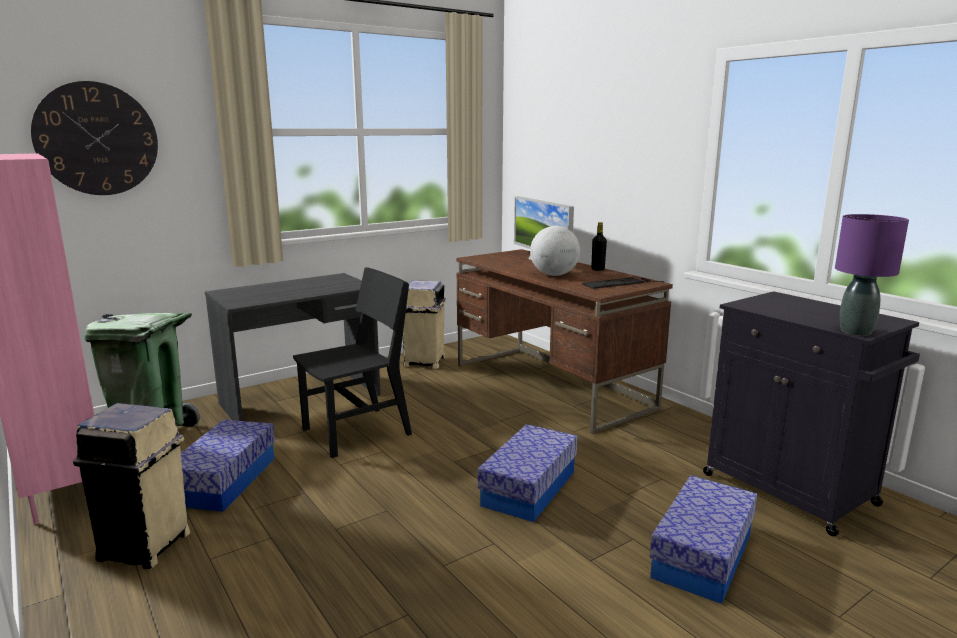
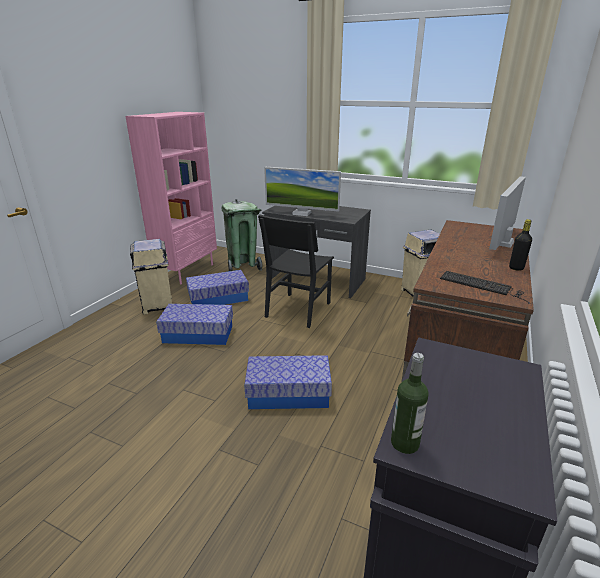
camera: 60 degrees right, 10 degrees up
(97, 139) = (255, 104): wall clock -> none
(287, 296) = (302, 213): none -> monitor
(357, 432) = (298, 309): black chair -> black chair turned 90 degrees clockwise
(554, 275) = (458, 257): globe -> none
(702, 555) = (259, 514): storage box -> storage box (198, 334)
(855, 331) = (405, 443): purple table lamp -> bottle

